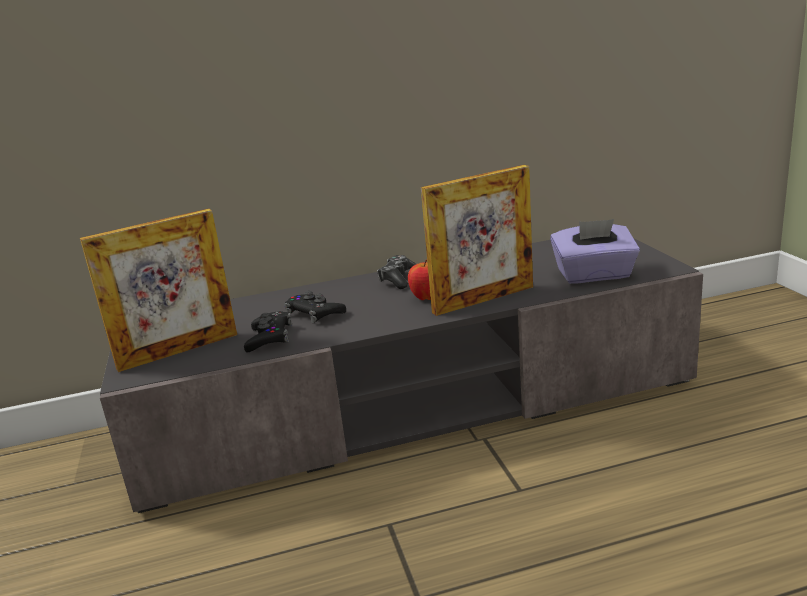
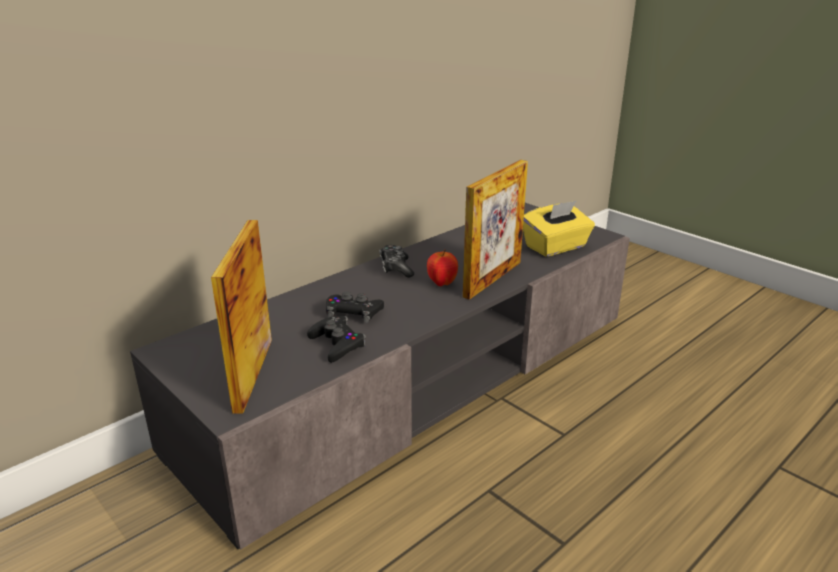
camera: 30 degrees left, 5 degrees up
(178, 351) = (253, 374): picture frame -> picture frame turned 150 degrees clockwise
(594, 275) = (556, 247): purple tissue box -> yellow tissue box

